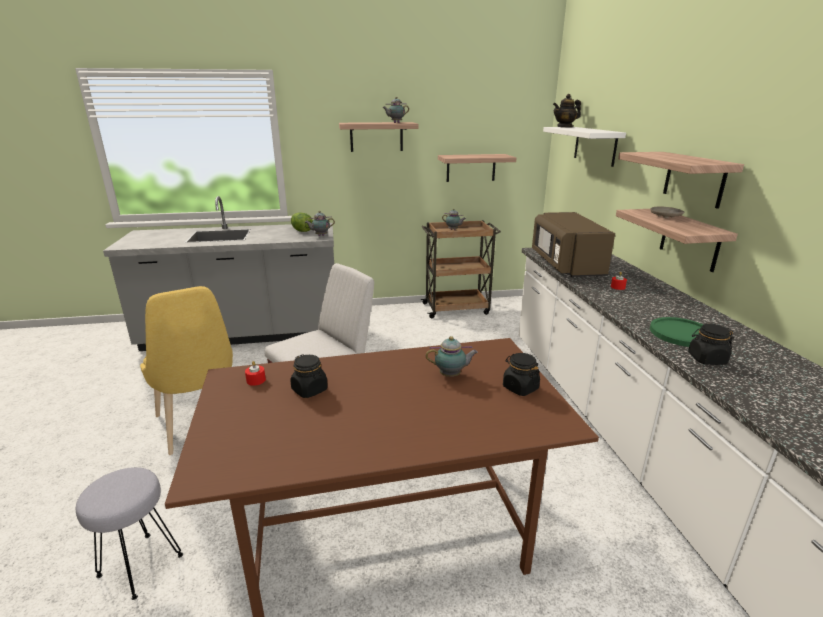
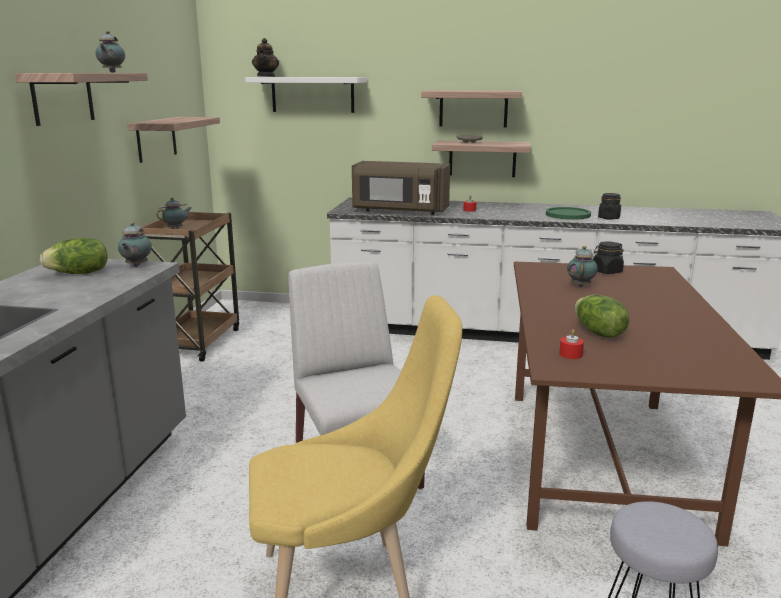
camera: 70 degrees left, 5 degrees down
(310, 390) = (598, 333): black jar -> lettuce

